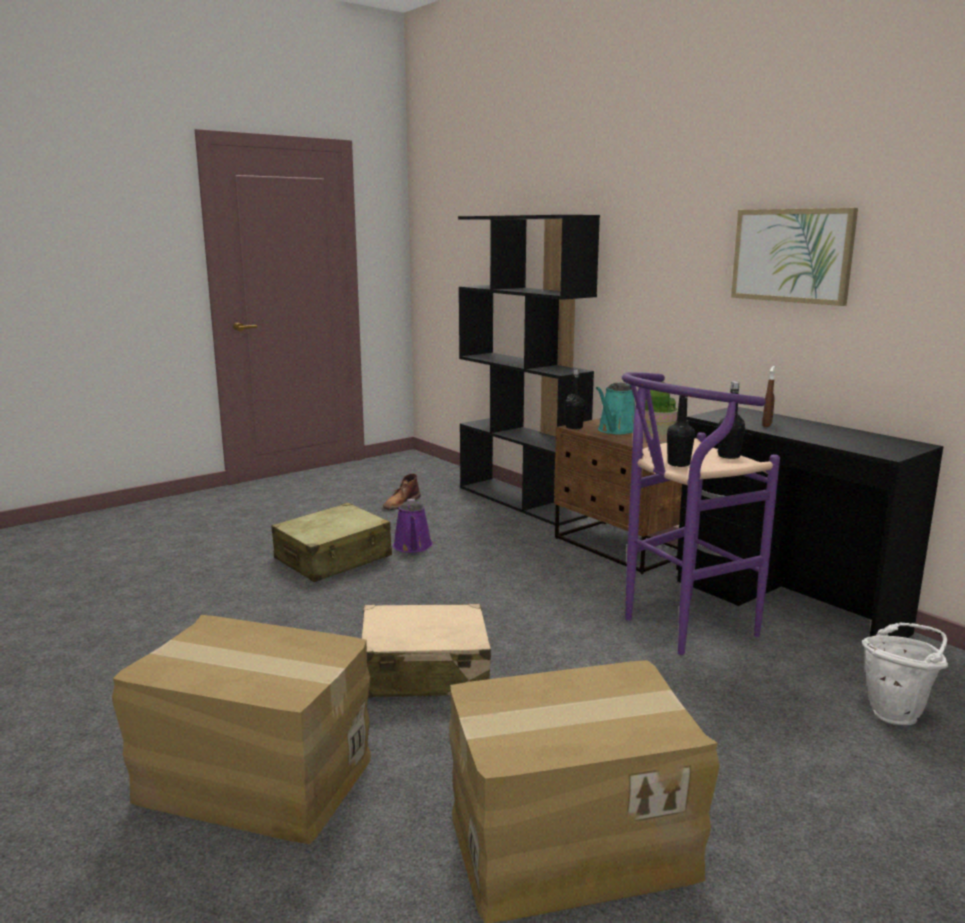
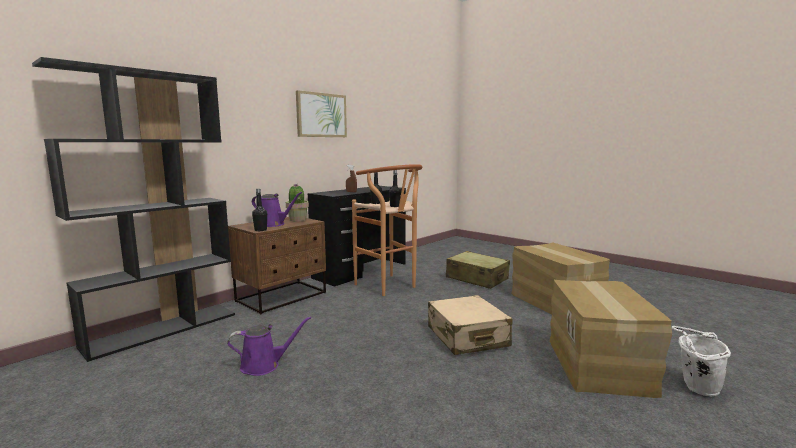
camera: 100 degrees left, 5 degrees down
(333, 558) = (286, 403): beige suitcase -> beige suitcase (477, 279)
(401, 503) = (115, 391): brown boot -> none
(616, 430) = (273, 224): turquoise watering can -> purple watering can
(678, 628) = (389, 287): purple stool -> brown stool
(897, 713) = (439, 264): white bucket -> white bucket (694, 387)

